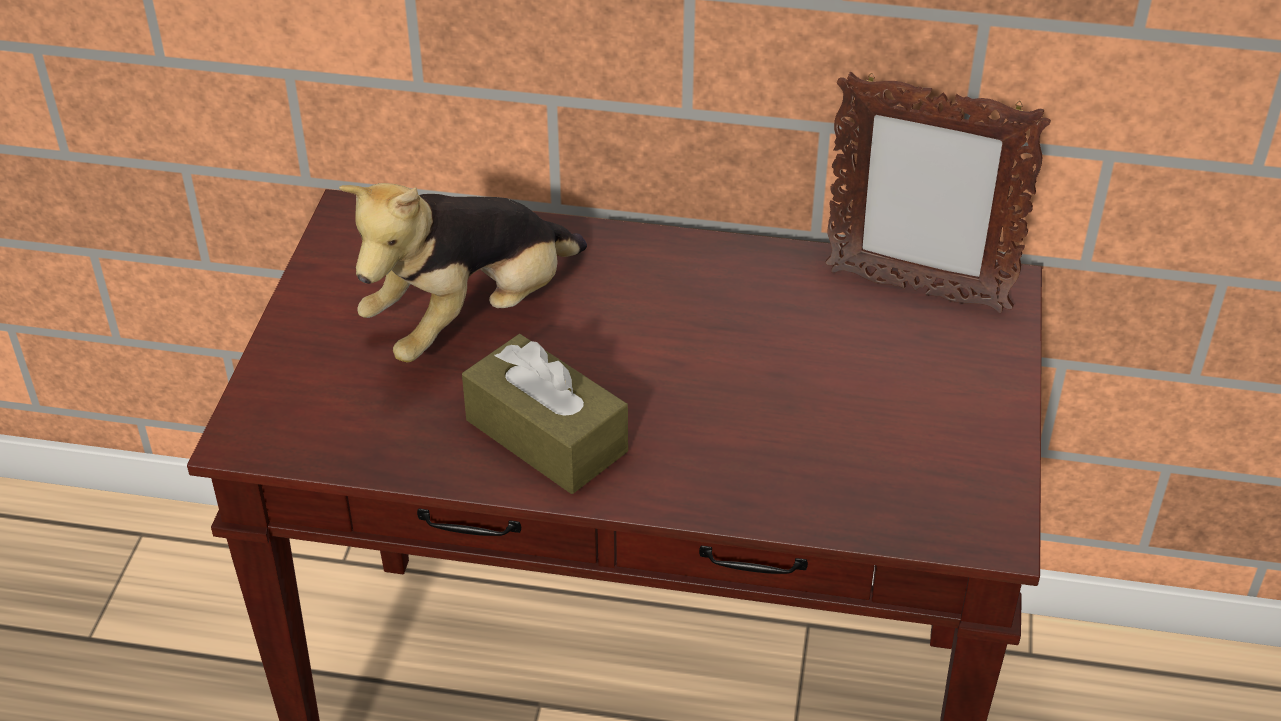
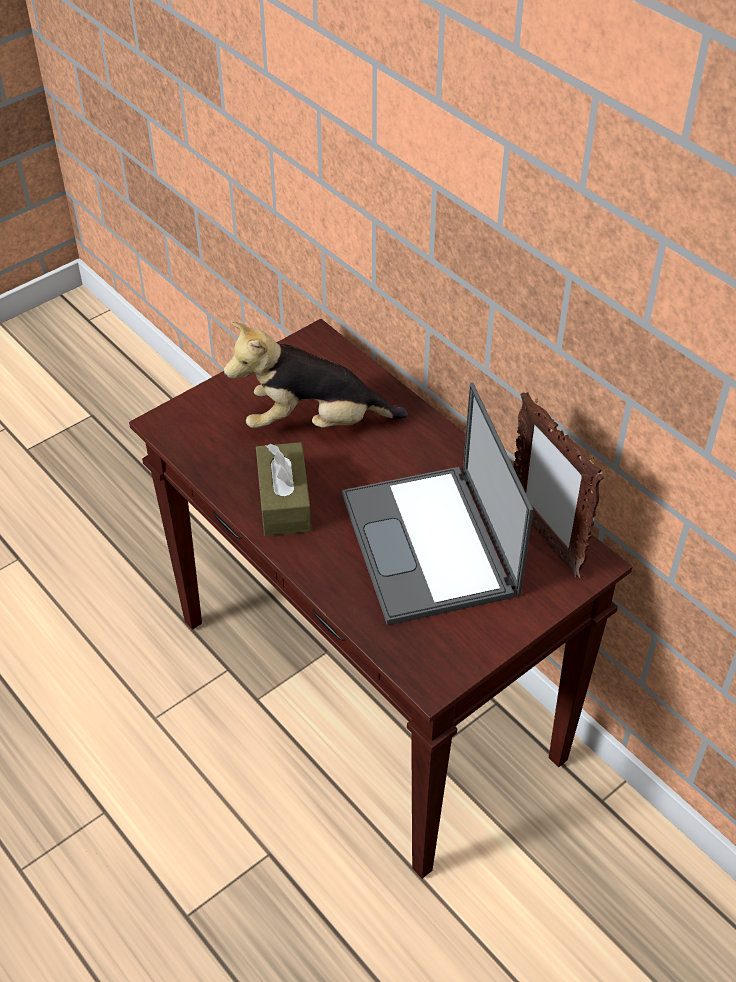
camera: 40 degrees right, 5 degrees up
(798, 378) = (430, 546): none -> laptop

